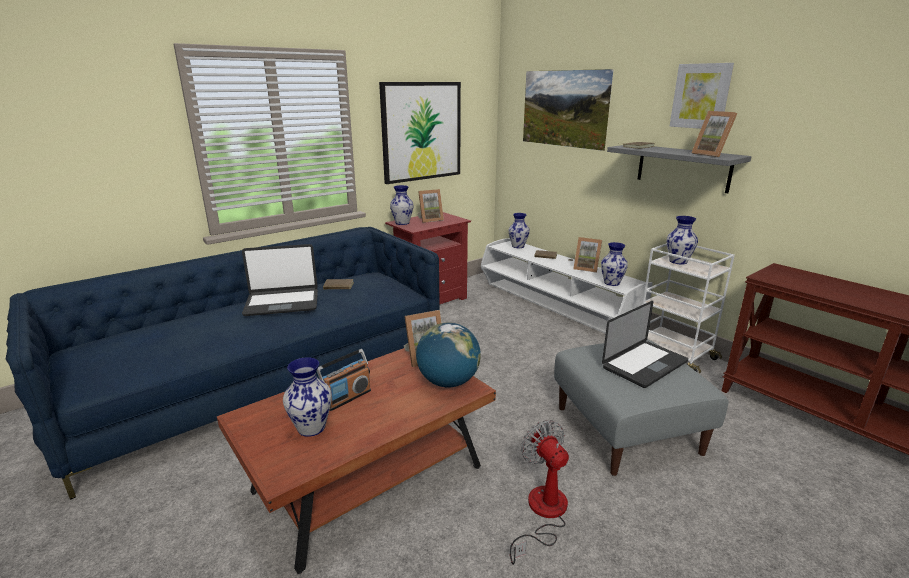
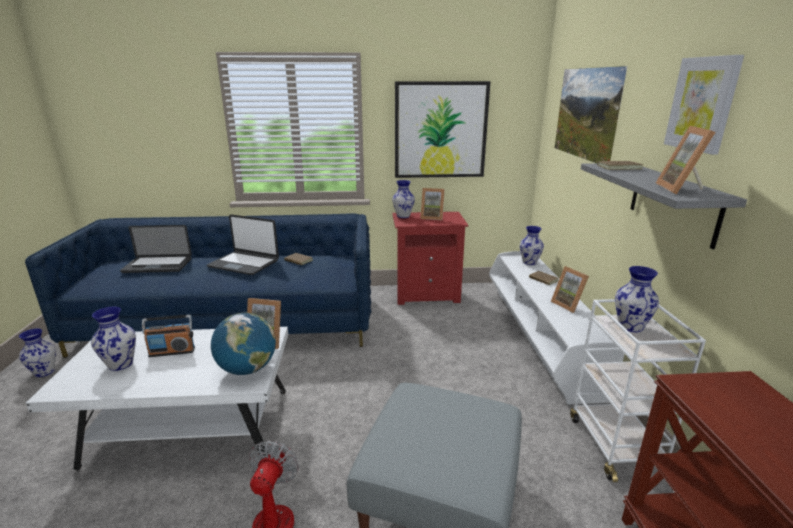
camera: 35 degrees right, 0 degrees up
(369, 481) = (190, 428): brown coffee table -> white coffee table
(612, 283) = (573, 330): vase -> vase (44, 372)
(644, 365) = (455, 434): laptop -> laptop (157, 265)

